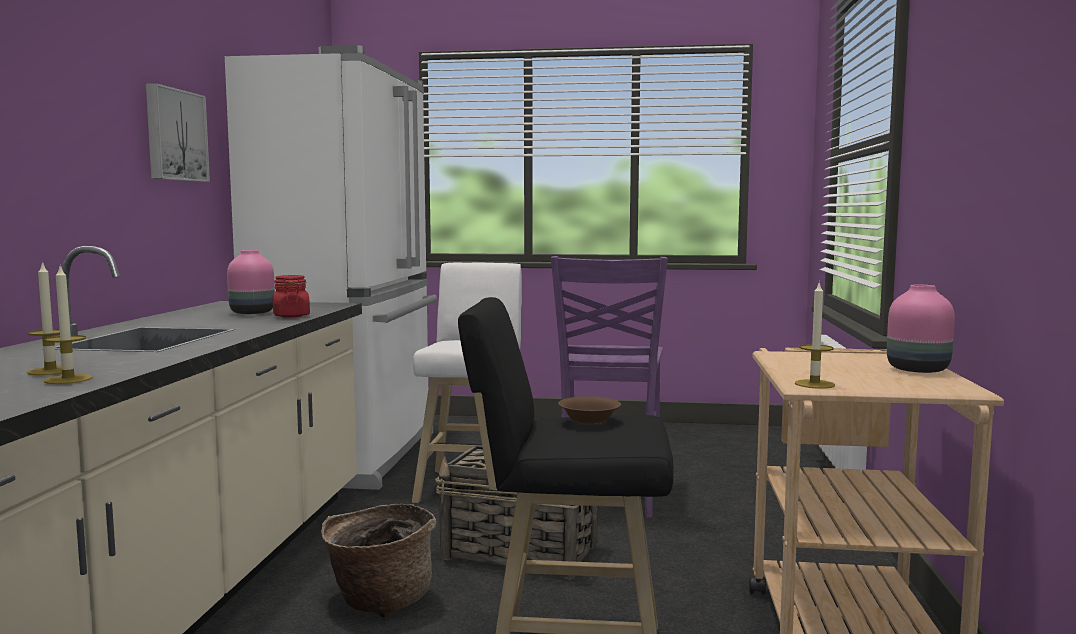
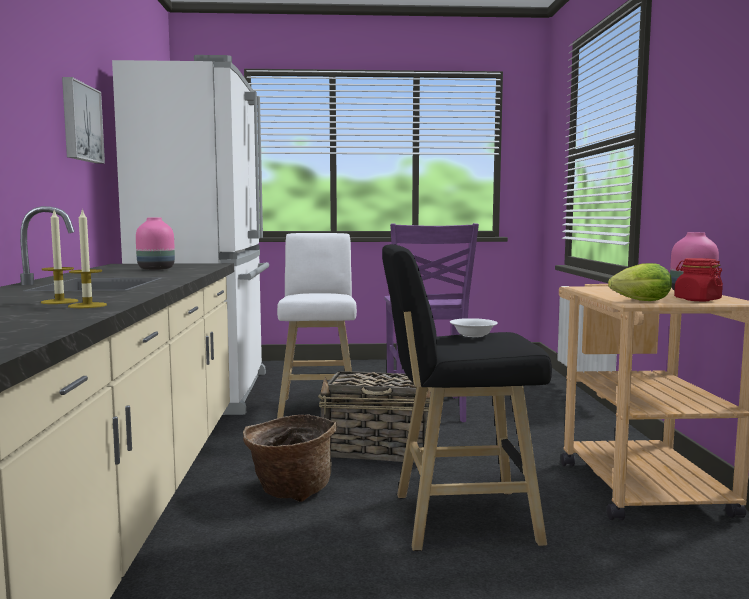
camera: 10 degrees left, 0 degrees up
(291, 316) = (193, 270): red jar -> red jar (697, 300)
(588, 420) = (472, 335): brown bowl -> white bowl
(814, 384) = (638, 301): candle -> lettuce

